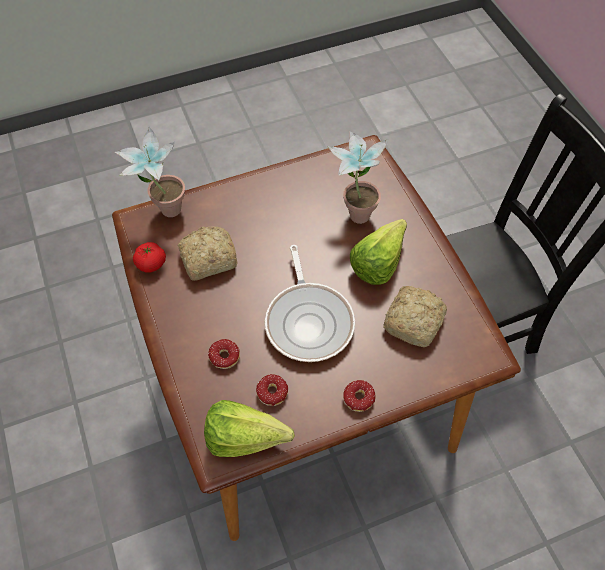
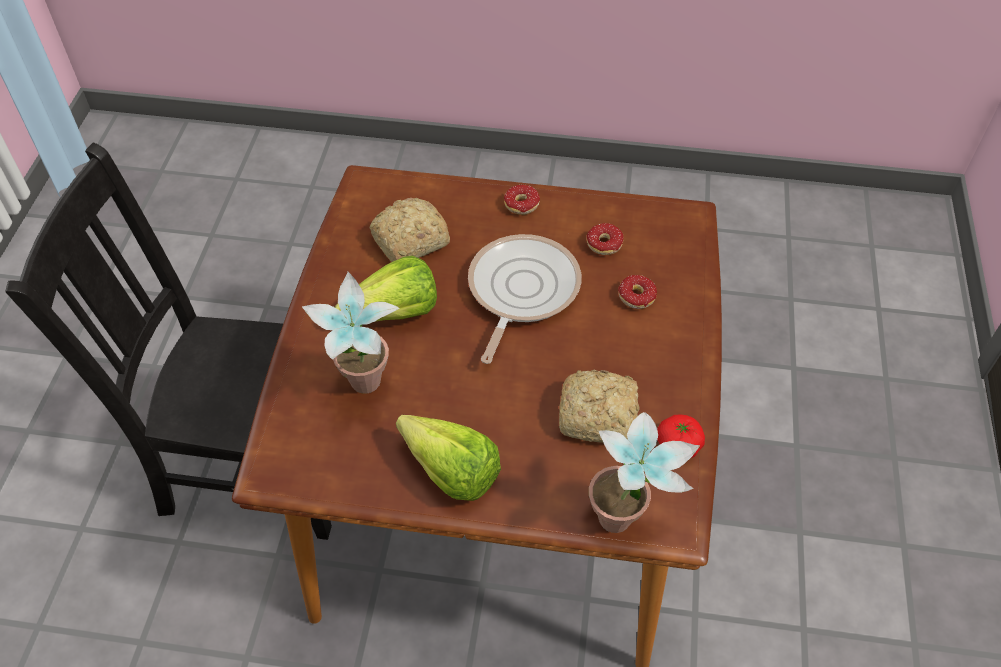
camera: 150 degrees left, 5 degrees down
(251, 441) = (648, 216): lettuce -> lettuce (445, 466)

